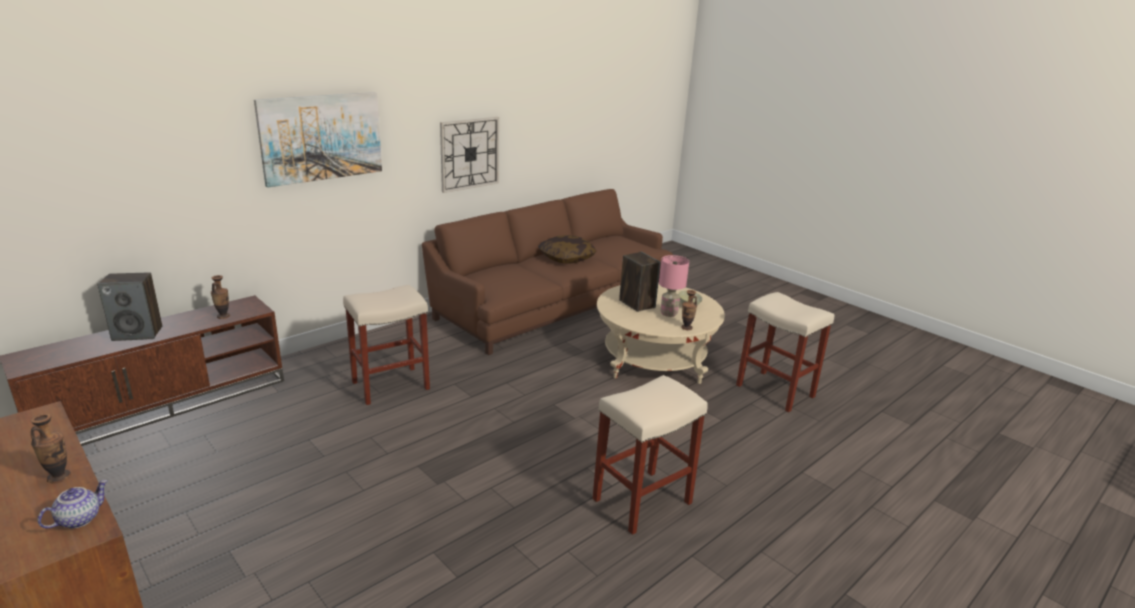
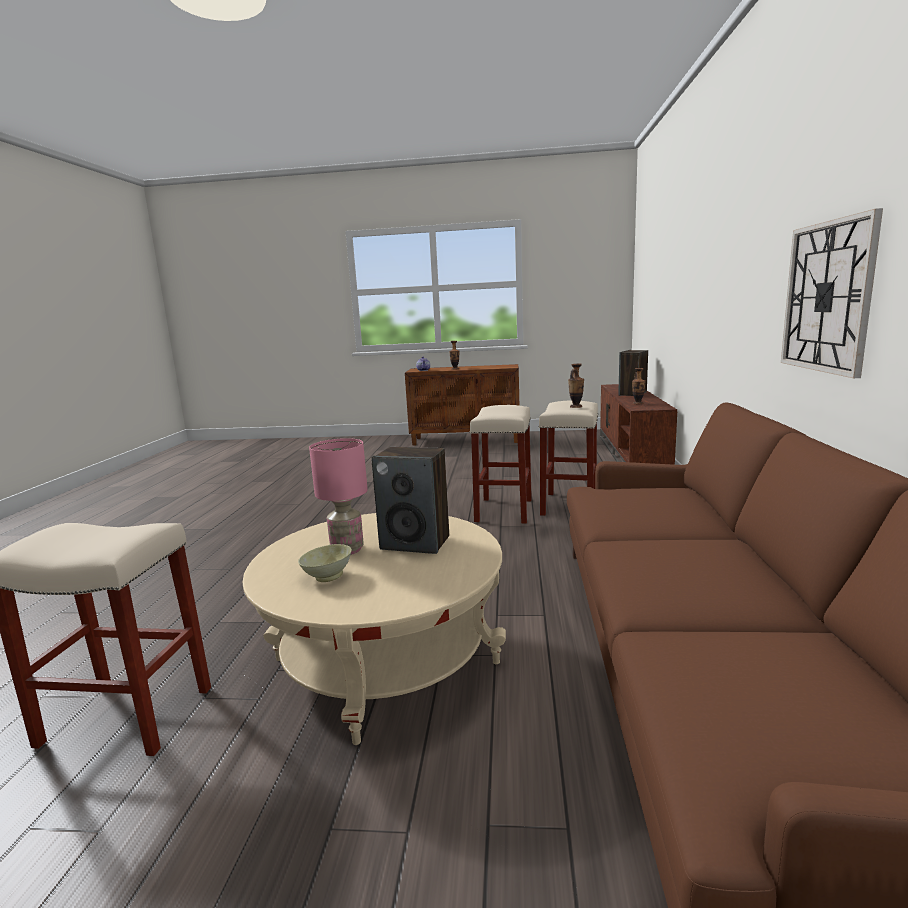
camera: 140 degrees right, 10 degrees down
(321, 137) = (718, 255): picture -> none
(566, 258) = (707, 570): pillow -> none
(641, 502) = (268, 534): beige stool -> beige stool (503, 510)
(686, 328) = (297, 542): vase -> vase (576, 407)

